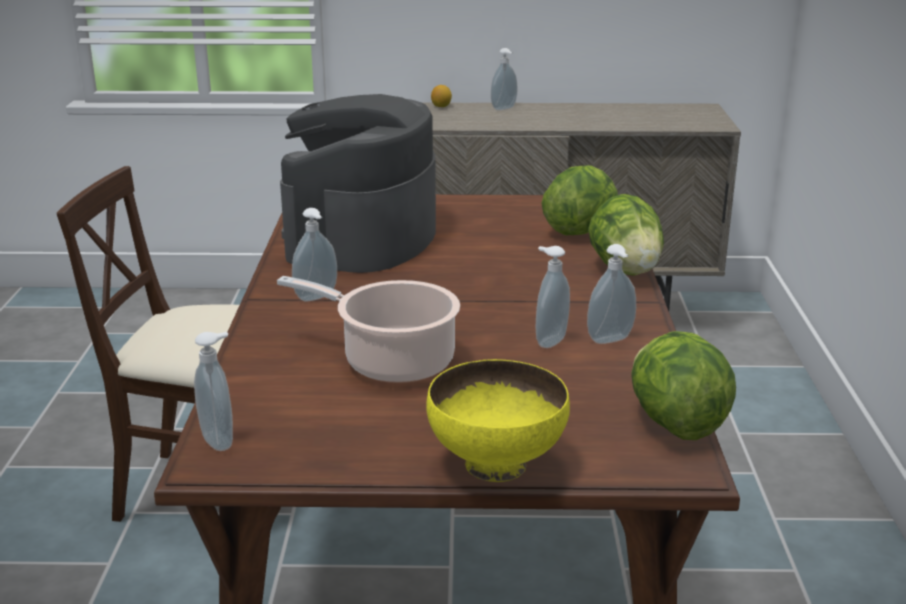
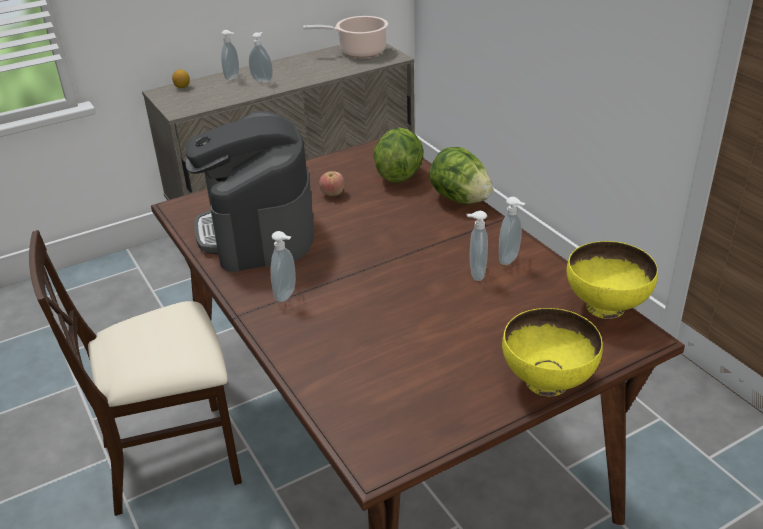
camera: 30 degrees left, 10 degrees up
(220, 440) = (362, 442): soap dispenser -> soap dispenser (263, 80)
(392, 361) = (398, 329): cooking pot -> cooking pot (359, 51)
(482, 228) = (332, 193): none -> apple
(675, 423) = (606, 308): lettuce -> yellow bowl

